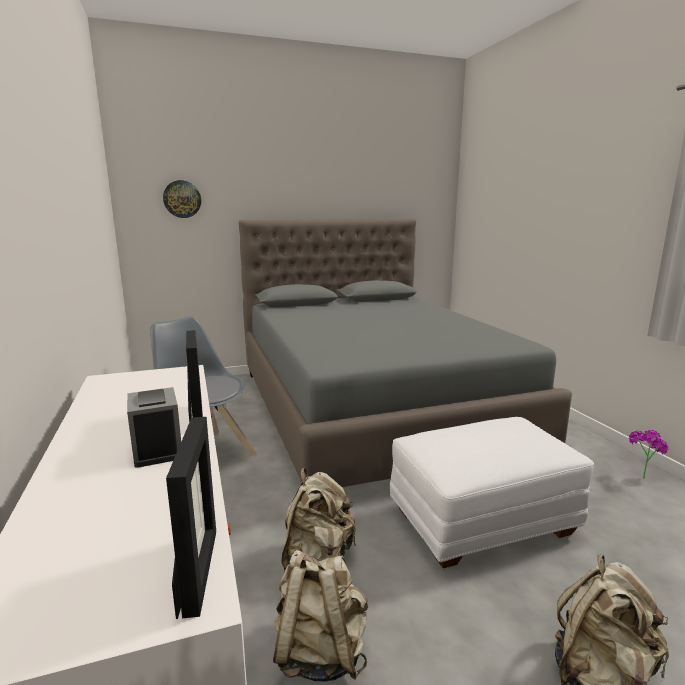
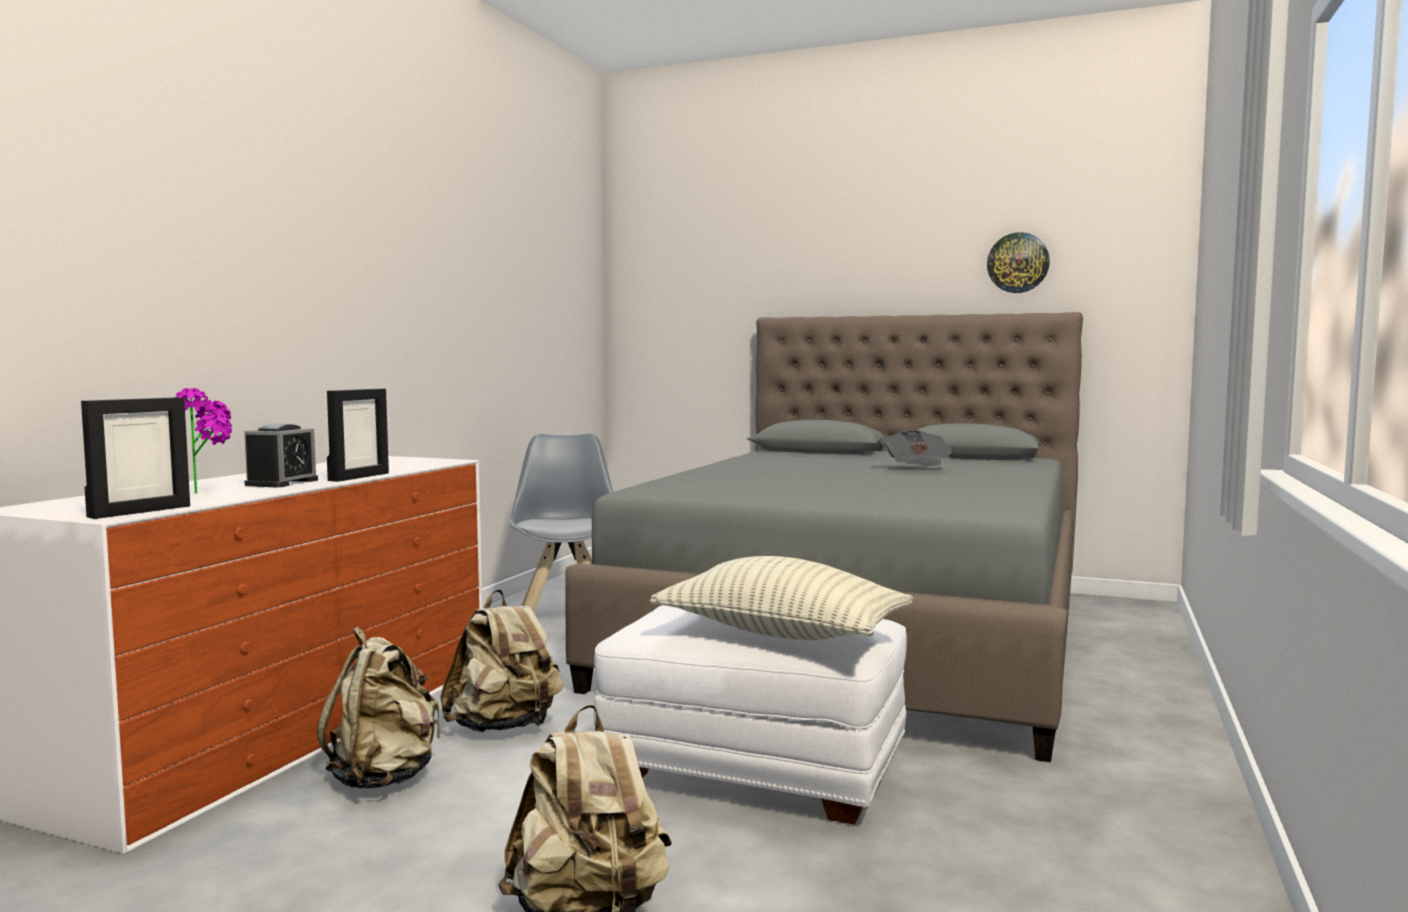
camera: 40 degrees right, 10 degrees down
(182, 199) = (688, 289): wall clock -> wall clock (1018, 263)
(391, 313) = (917, 469): none -> newspaper
(526, 448) = (781, 633): none -> pillow
(641, 474) = (1191, 828): potted plant -> potted plant (211, 492)

